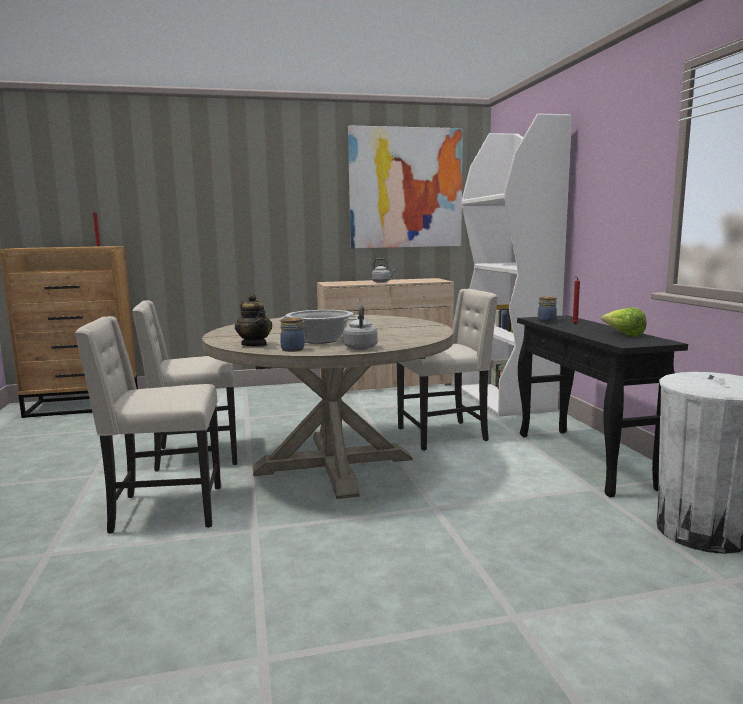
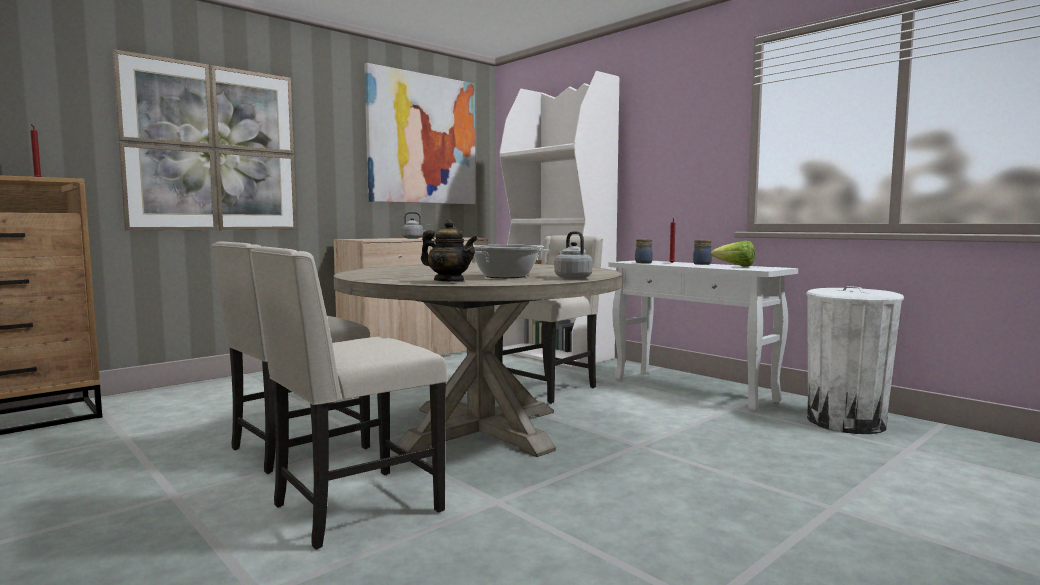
camera: 30 degrees left, 5 degrees down
(220, 213) = (212, 149): none -> picture
(294, 349) = (511, 282): jar -> jar (702, 264)
(584, 460) = (694, 390): black console table -> white console table

